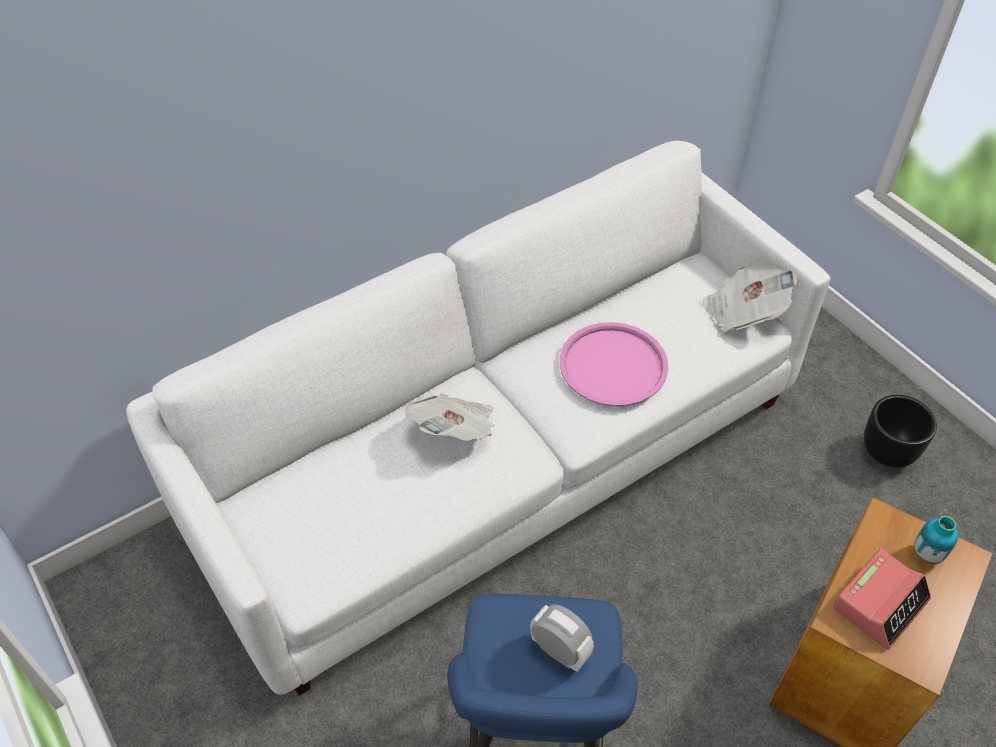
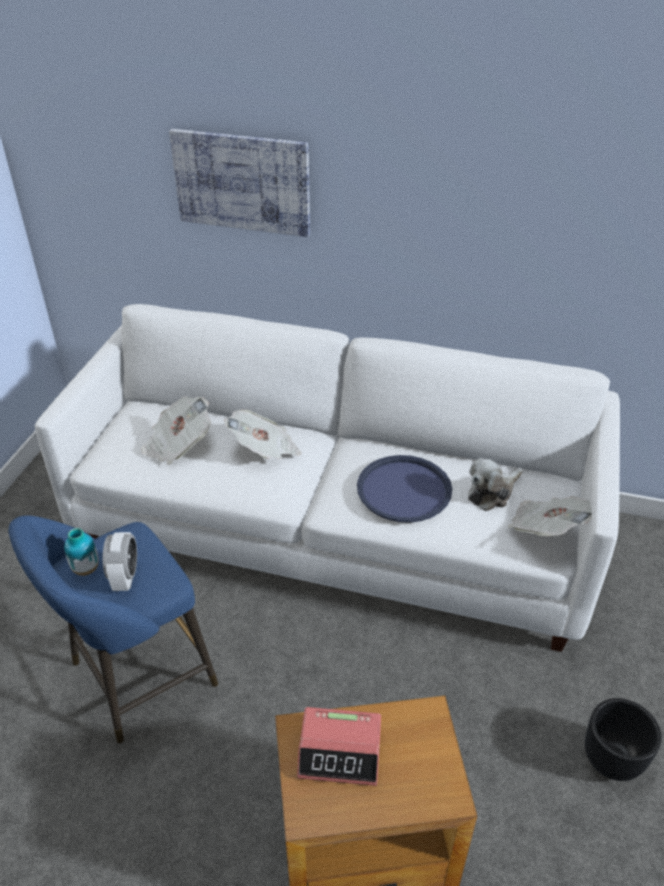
camera: 50 degrees right, 10 degrees down
(253, 145) = (242, 182): none -> picture
(364, 498) = (178, 444): none -> newspaper
(613, 365) = (404, 489): pink tray -> blue tray
(672, 312) = (492, 493): none -> plush toy
(926, 554) = (423, 763): vase -> vase (86, 569)

